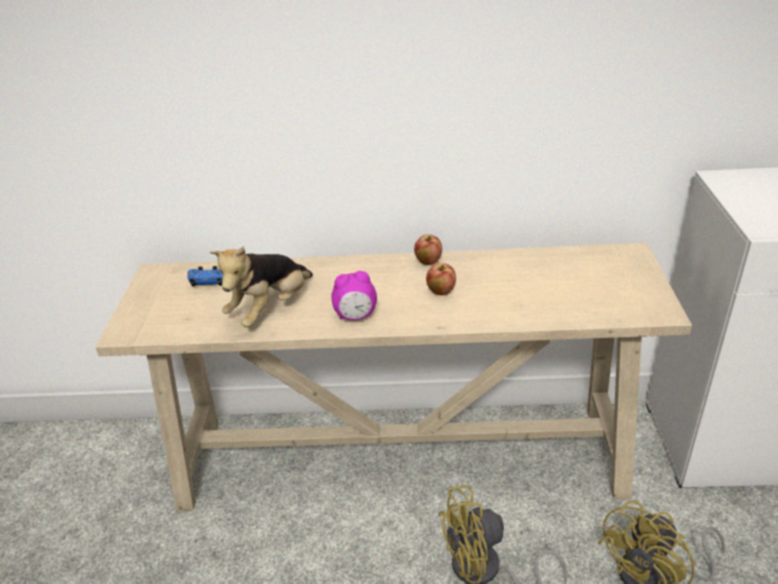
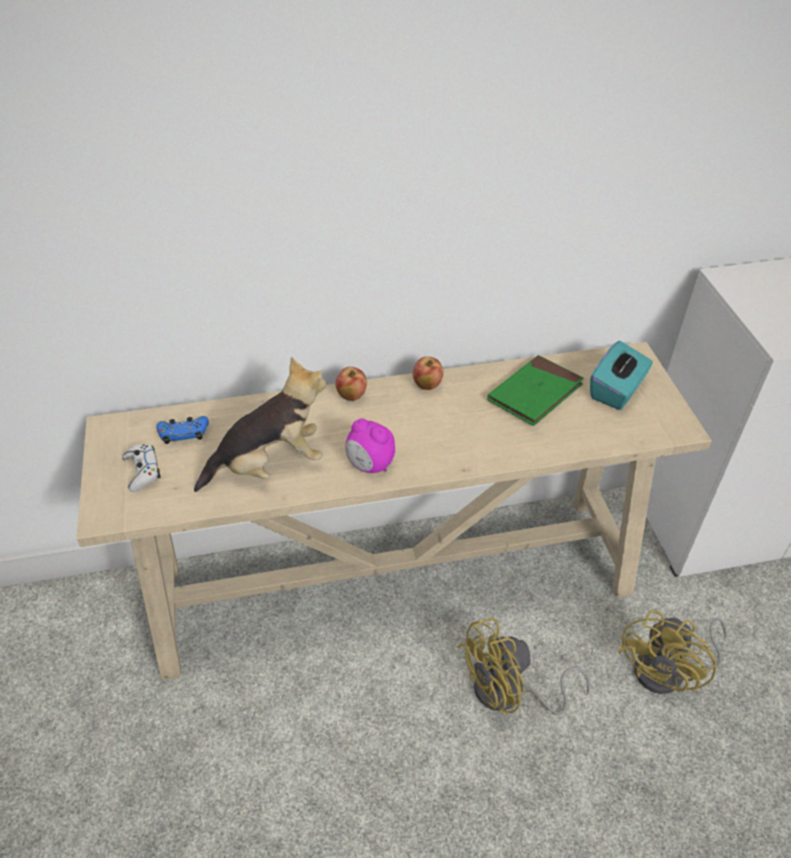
camera: 15 degrees left, 10 degrees up
(166, 304) = (142, 471): none -> white game controller
(271, 309) = (270, 465): plush toy -> plush toy turned 135 degrees counterclockwise
(356, 316) = (370, 465): alarm clock -> alarm clock turned 60 degrees clockwise
(441, 291) = (452, 423): apple -> apple (351, 396)
(525, 274) = (535, 393): none -> green book
(605, 278) = (616, 391): none -> turquoise tissue box

